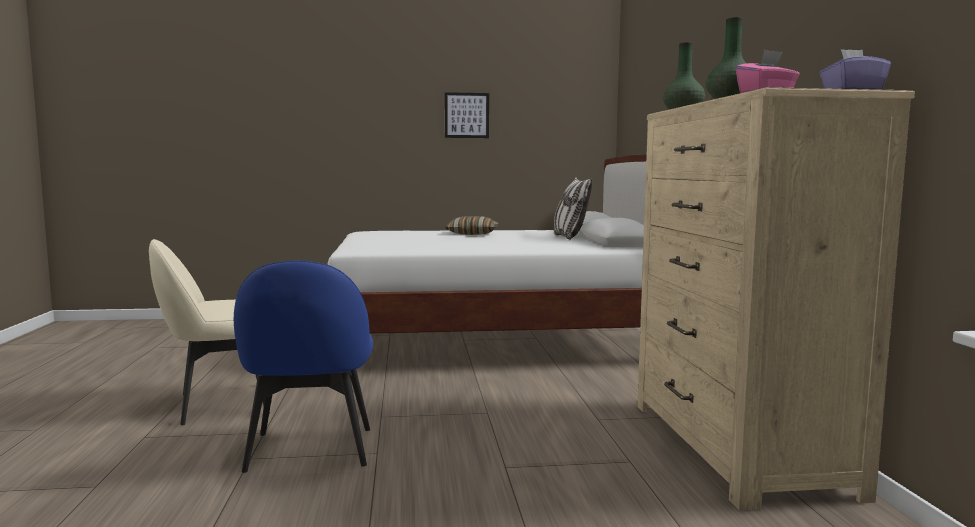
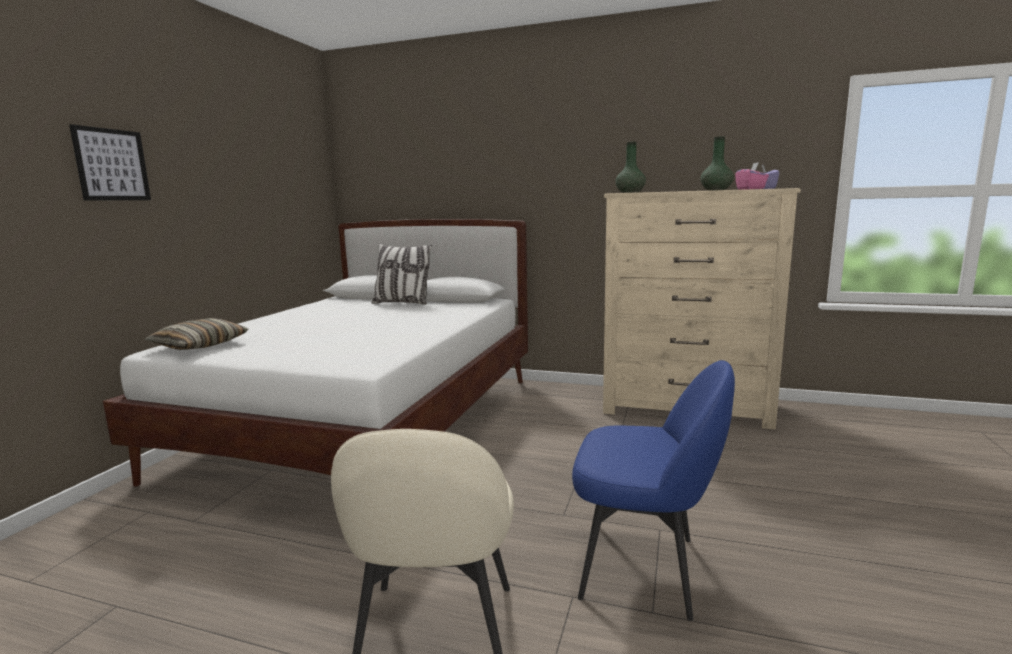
camera: 65 degrees left, 5 degrees up
(466, 115) = (218, 176): picture -> picture (112, 165)
(472, 234) = (315, 319): pillow -> pillow (199, 345)

